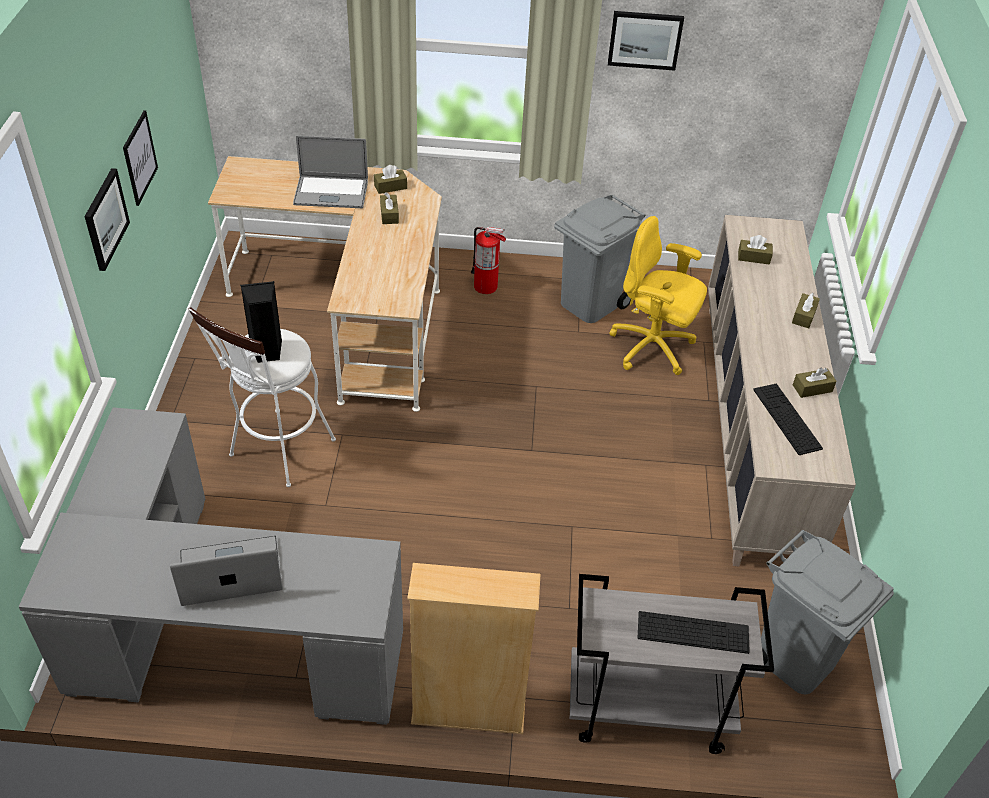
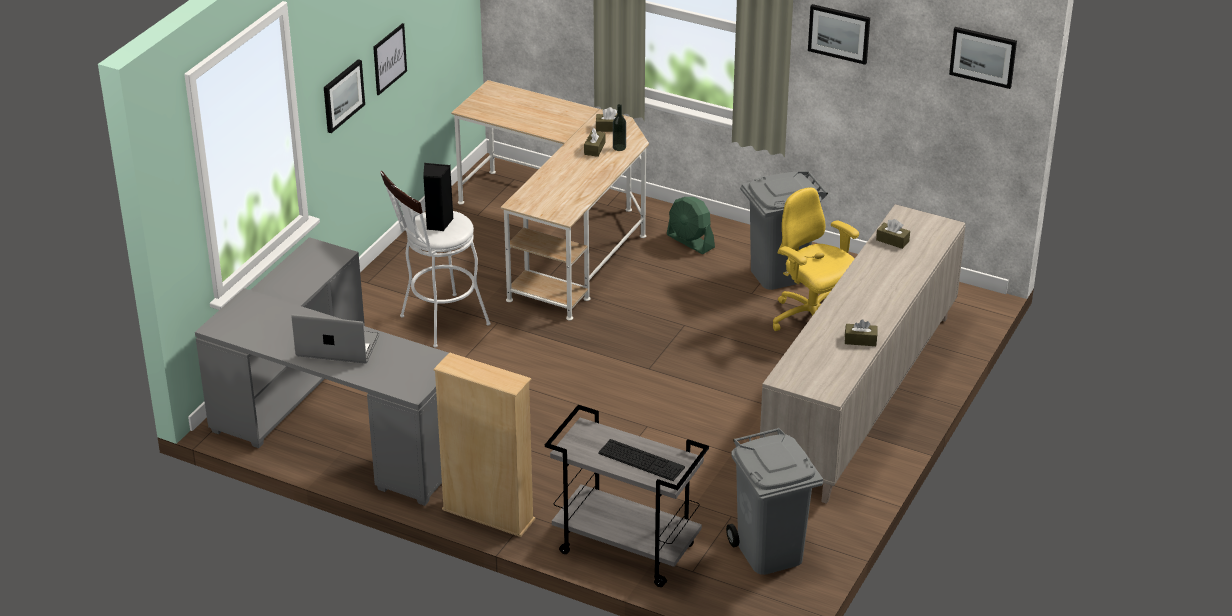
camera: 25 degrees right, 10 degrees down
(331, 192) = (556, 123): laptop -> none
(414, 208) = (619, 147): none -> bottle
(486, 286) = (690, 241): fire extinguisher -> green fan
(787, 418) = (820, 354): keyboard -> none
(804, 316) = (899, 291): brown tissue box -> none
(813, 41) = (983, 56): none -> picture

